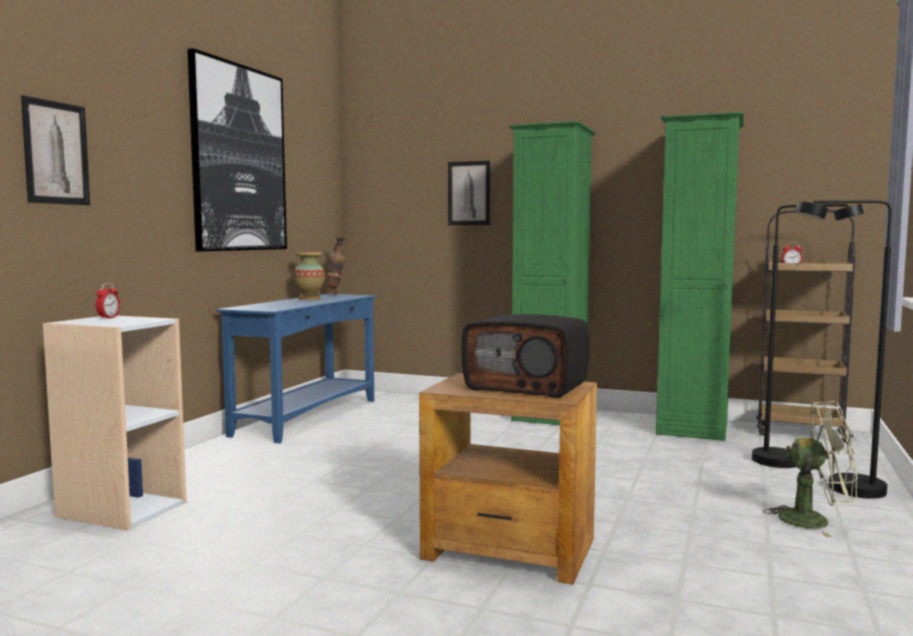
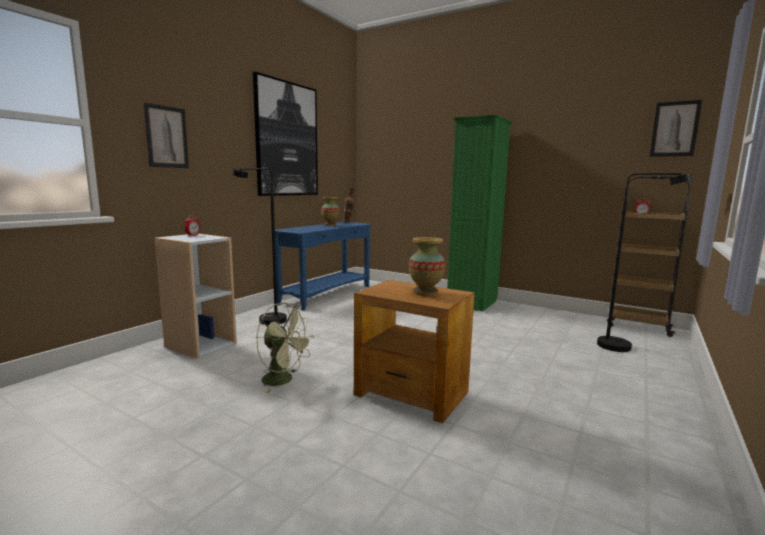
camera: 10 degrees right, 5 degrees up
(469, 193) = (431, 161): picture -> picture (674, 129)
(527, 386) = (426, 293): radio -> vase
(693, 428) = (563, 318): green cabinet -> none
(815, 521) = (627, 393): green fan -> green fan (283, 380)
(841, 489) = (654, 371): black floor lamp -> black floor lamp (266, 320)

